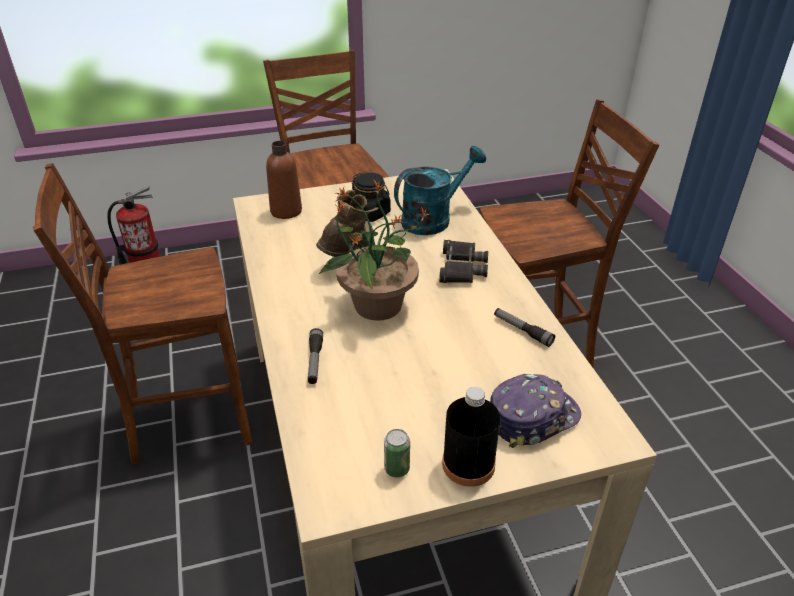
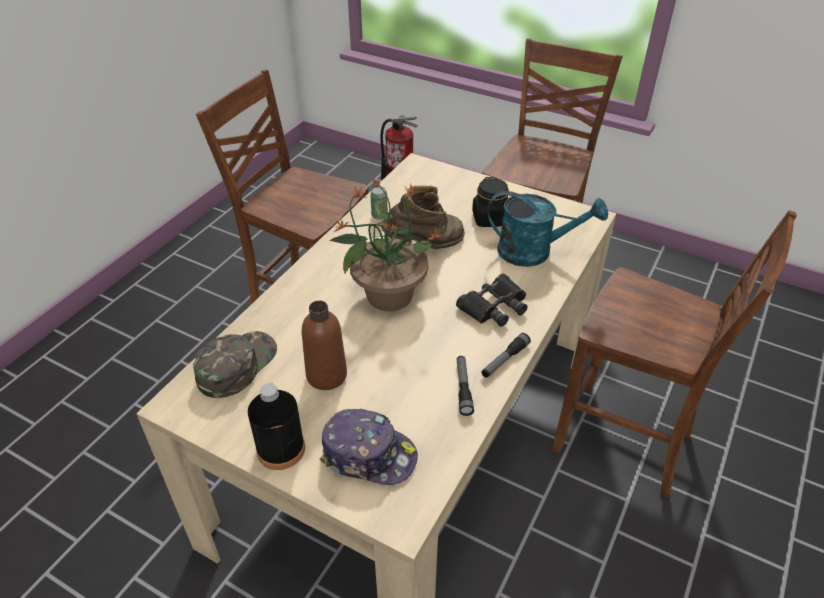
camera: 45 degrees right, 5 degrees up
(286, 211) = (431, 183): brown bottle -> brown bottle (326, 375)
(315, 361) = (294, 308): flashlight -> flashlight (504, 360)
(333, 436) = (236, 365): none -> green cap
(397, 469) = (239, 415): can -> can (379, 216)

